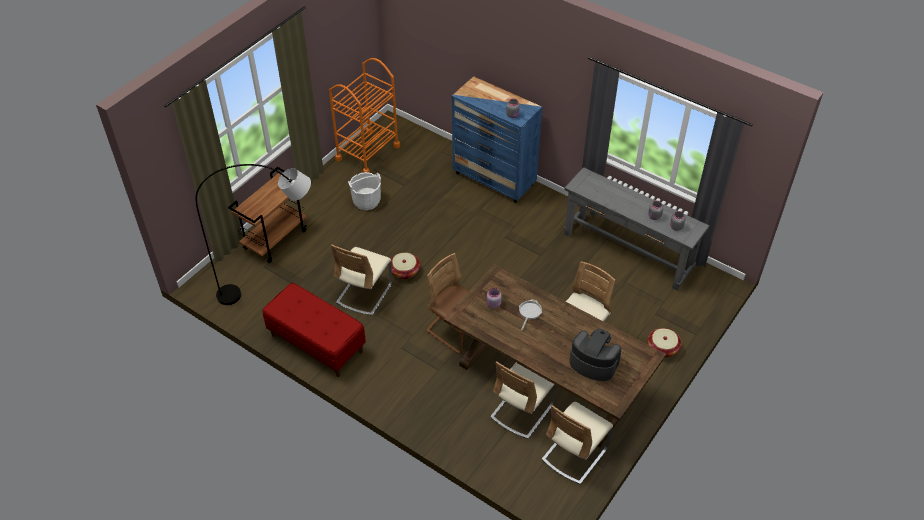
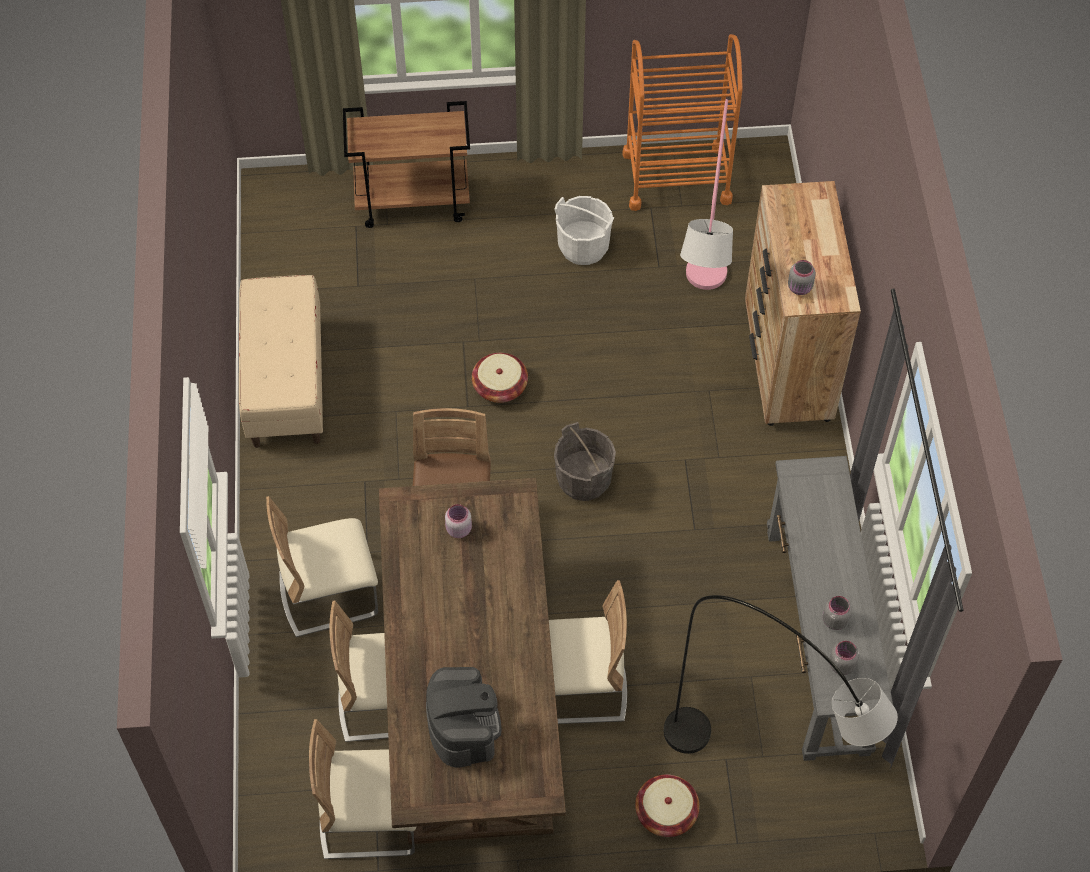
camera: 50 degrees right, 10 degrees up
(274, 287) = (334, 264): grey floor lamp -> grey floor lamp (763, 780)
(316, 343) = (285, 382): red bench -> beige bench
(364, 293) = (417, 370): beige chair -> beige chair (329, 594)
(451, 195) = (698, 336): none -> pink floor lamp
(480, 273) = (584, 479): none -> grey bucket
(494, 179) = (787, 365): blue dresser -> brown dresser
(529, 312) = (484, 583): frying pan -> none

